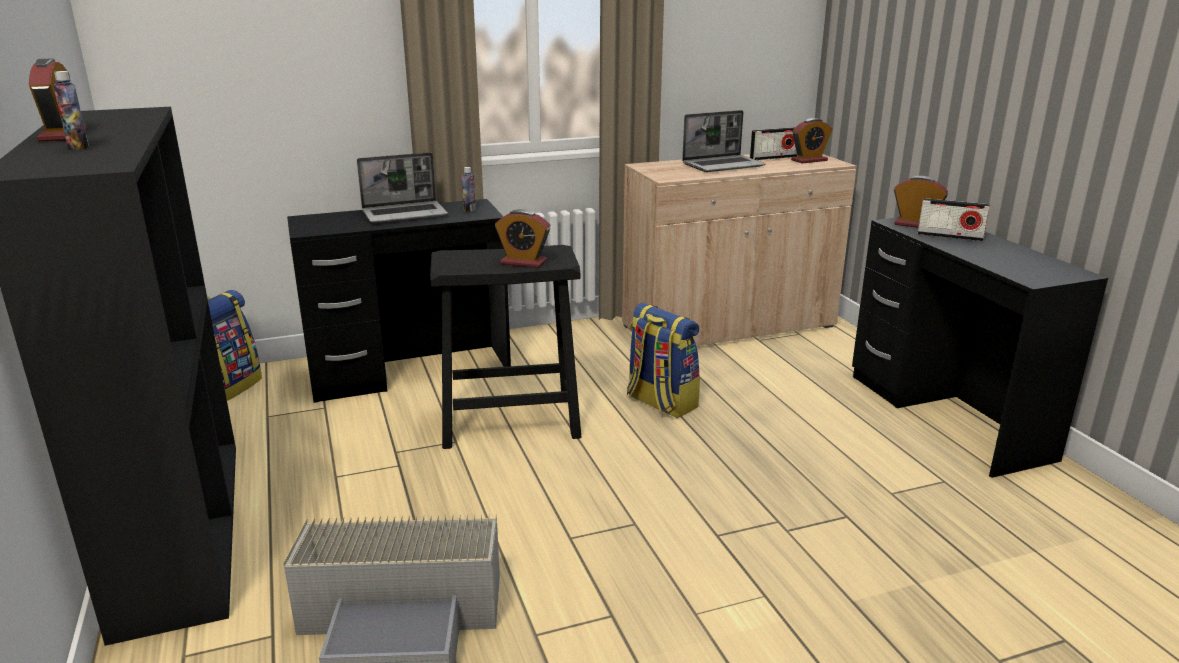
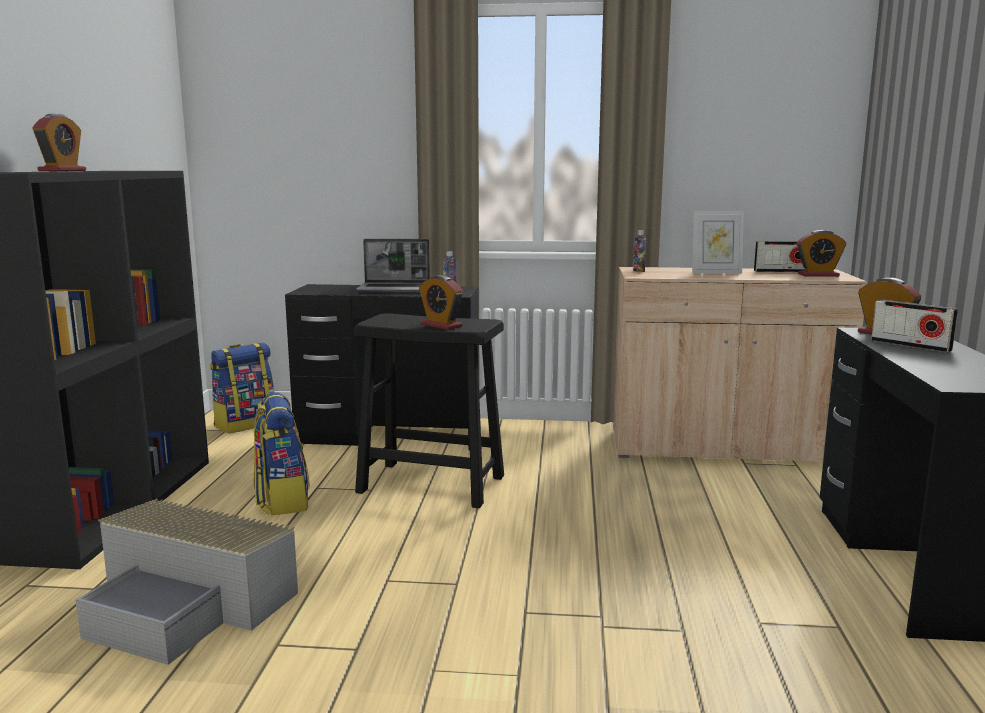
camera: 25 degrees right, 10 degrees down
(78, 147) = (47, 171): bottle -> bottle (639, 271)
(660, 402) = (585, 495): backpack -> backpack (282, 500)
(723, 165) = (715, 272): laptop -> picture frame

